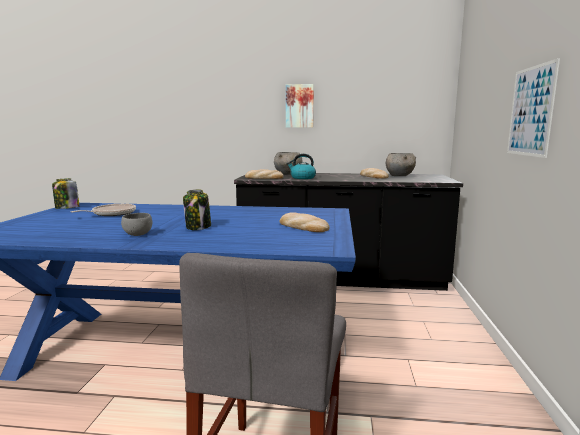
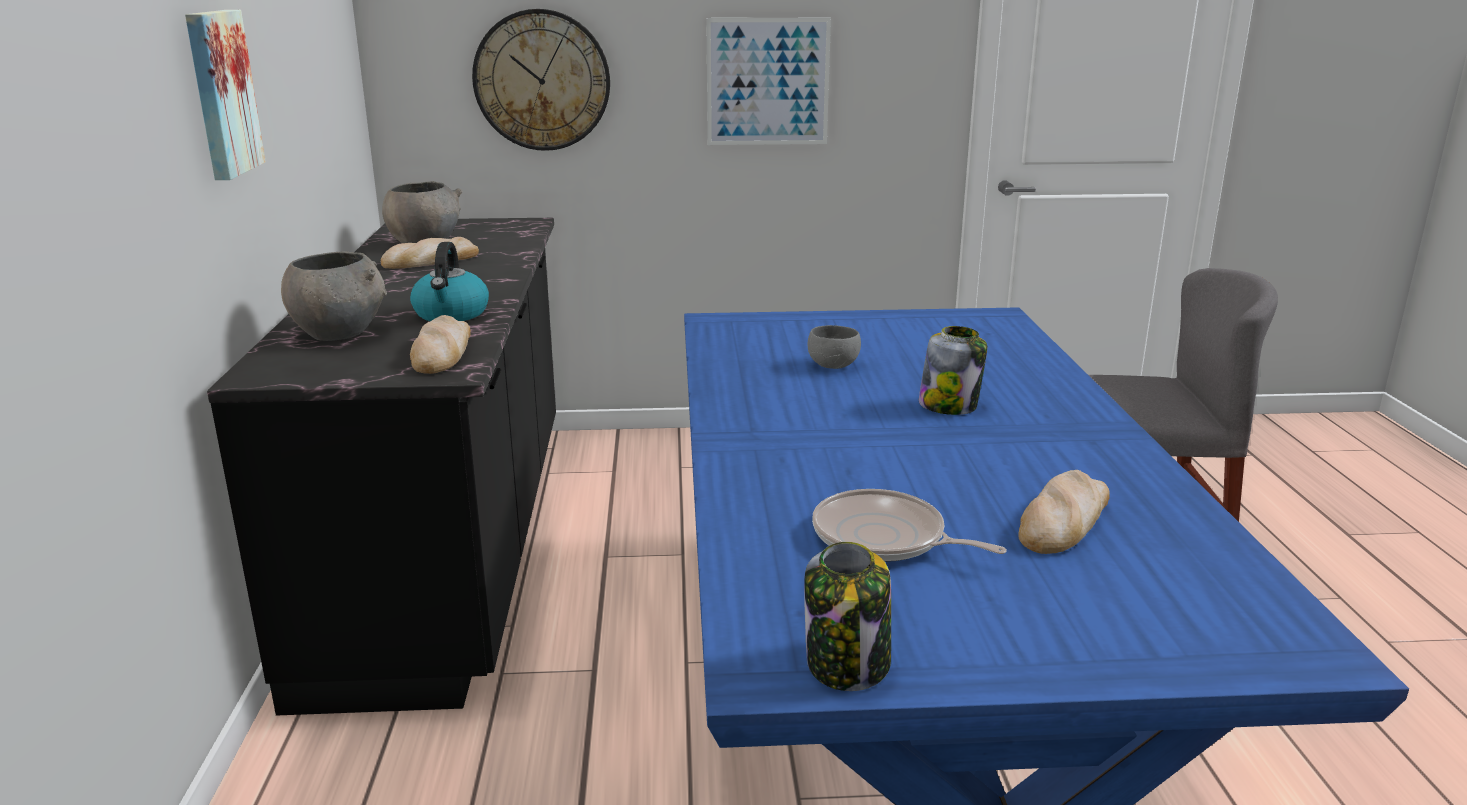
camera: 100 degrees left, 10 degrees up
(138, 235) = (1057, 444): grey bowl -> grey bowl (834, 365)
(302, 227) = (880, 335): bread -> bread (1063, 520)
(477, 115) = (542, 80): none -> wall clock

